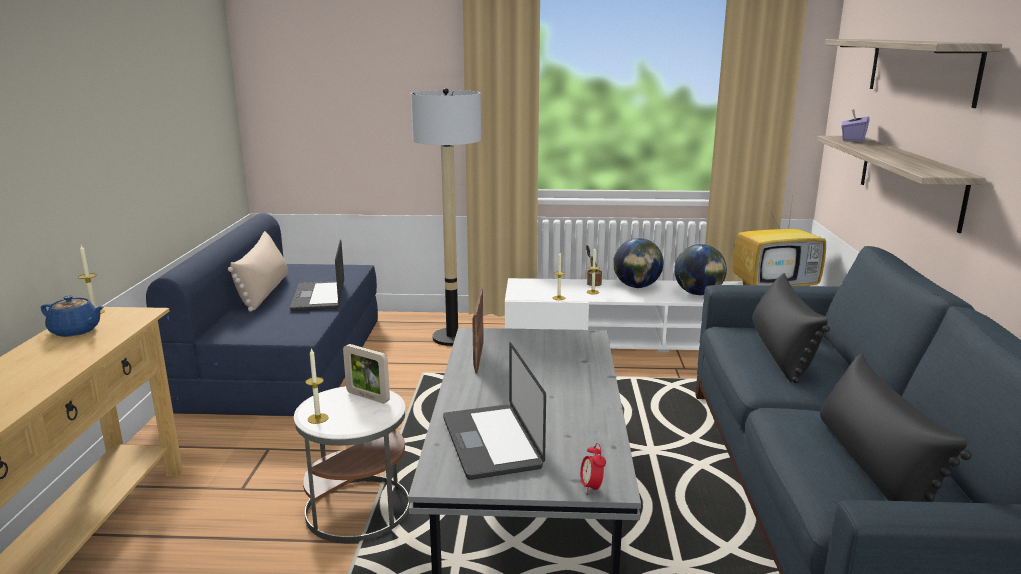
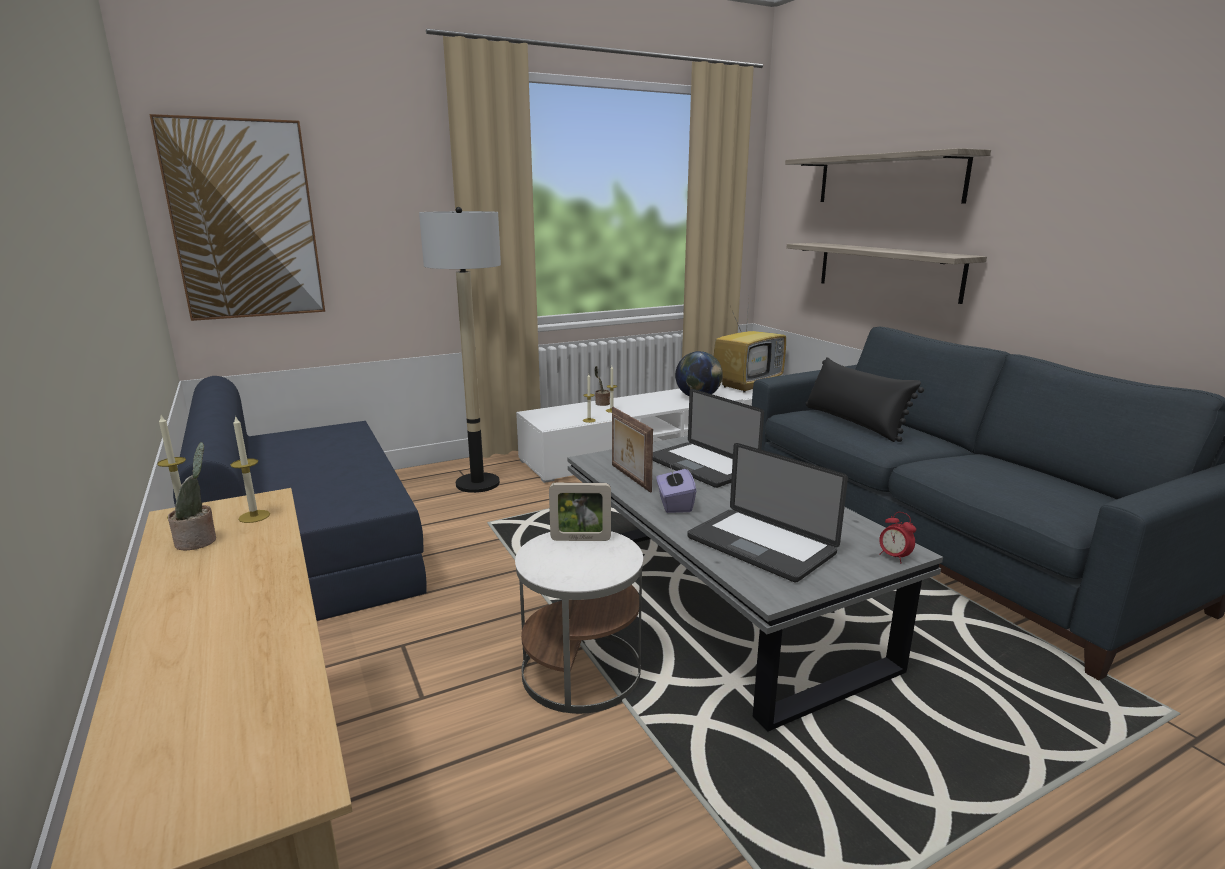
camera: 30 degrees left, 0 degrees up
(76, 331) = (199, 541): blue teapot -> potted plant
(264, 292) = (267, 469): beige pillow -> none
(300, 93) = (244, 221): none -> picture
(318, 418) = (562, 573): candle -> candle (254, 516)
(319, 297) = (348, 462): laptop -> laptop (701, 466)
(636, 286) = (641, 400): globe -> none
(852, 139) = (820, 244): purple tissue box -> purple tissue box (674, 504)
(873, 467) = (1032, 486): black pillow -> none

